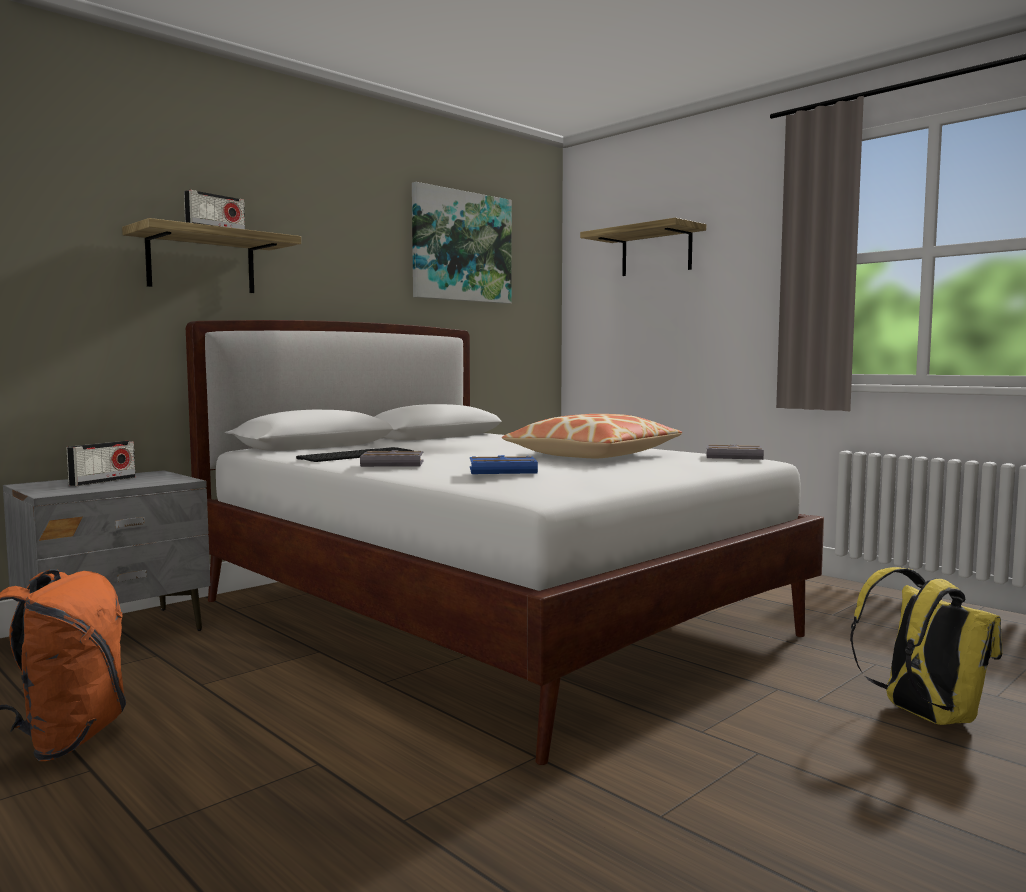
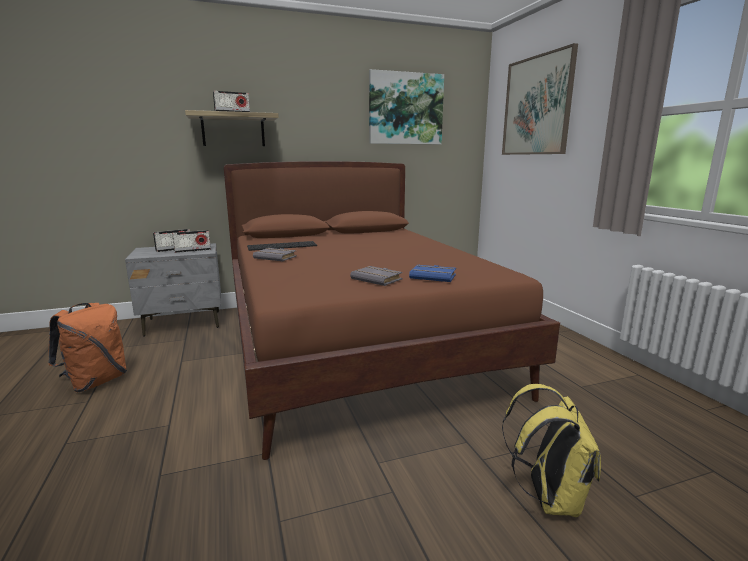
camera: 25 degrees right, 10 degrees up
(149, 480) = (193, 250): none -> radio
(487, 616) = (356, 344): white bed -> brown bed
(504, 471) = (305, 273): blue book -> blue book (434, 277)
(593, 455) = (409, 259): pillow -> none
(656, 252) = (537, 106): shelf -> picture
(735, 457) = (498, 271): grey book -> grey book (378, 279)

